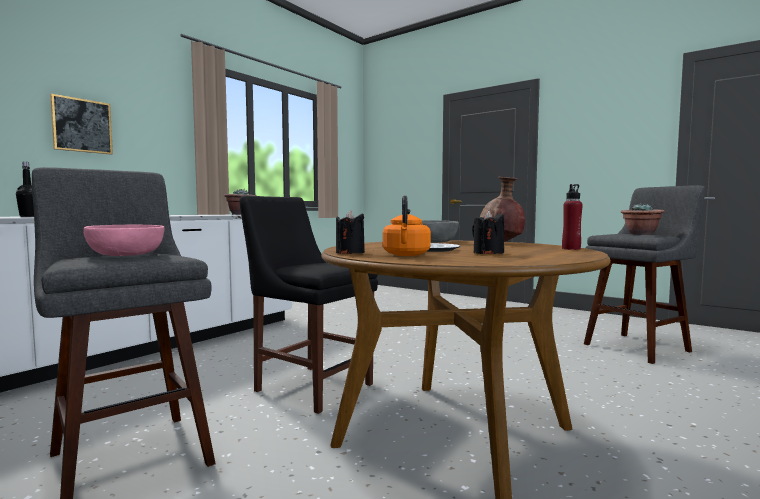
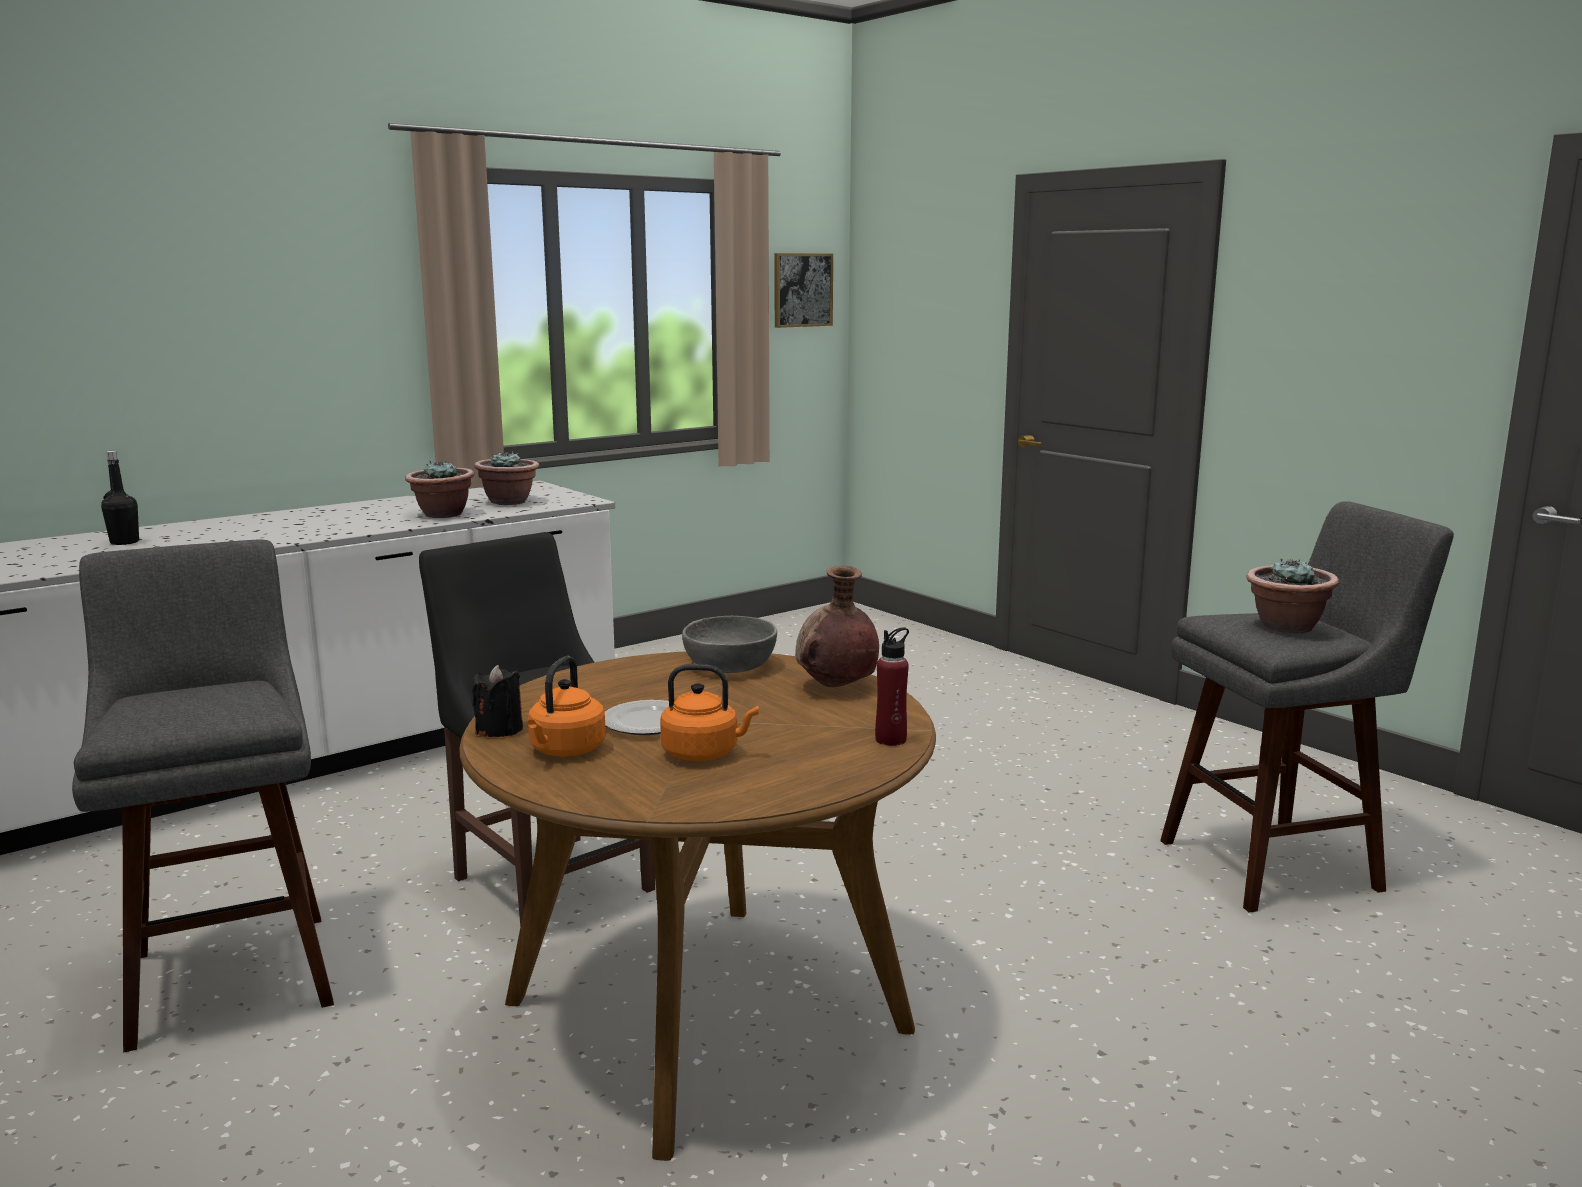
camera: 15 degrees right, 10 degrees up
(82, 125) = (213, 342): picture -> picture (802, 290)
(127, 254) = (198, 703): pink bowl -> none
(212, 215) = (442, 514): none -> potted plant
(488, 253) = (704, 753): black candle -> orange kettle

